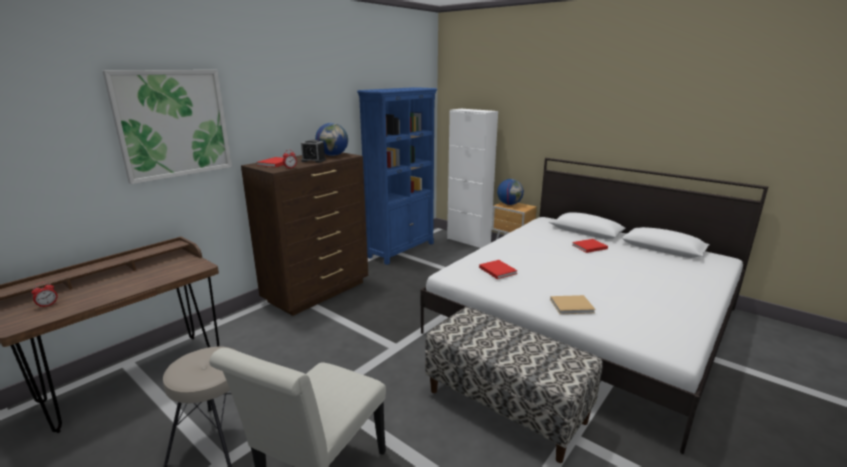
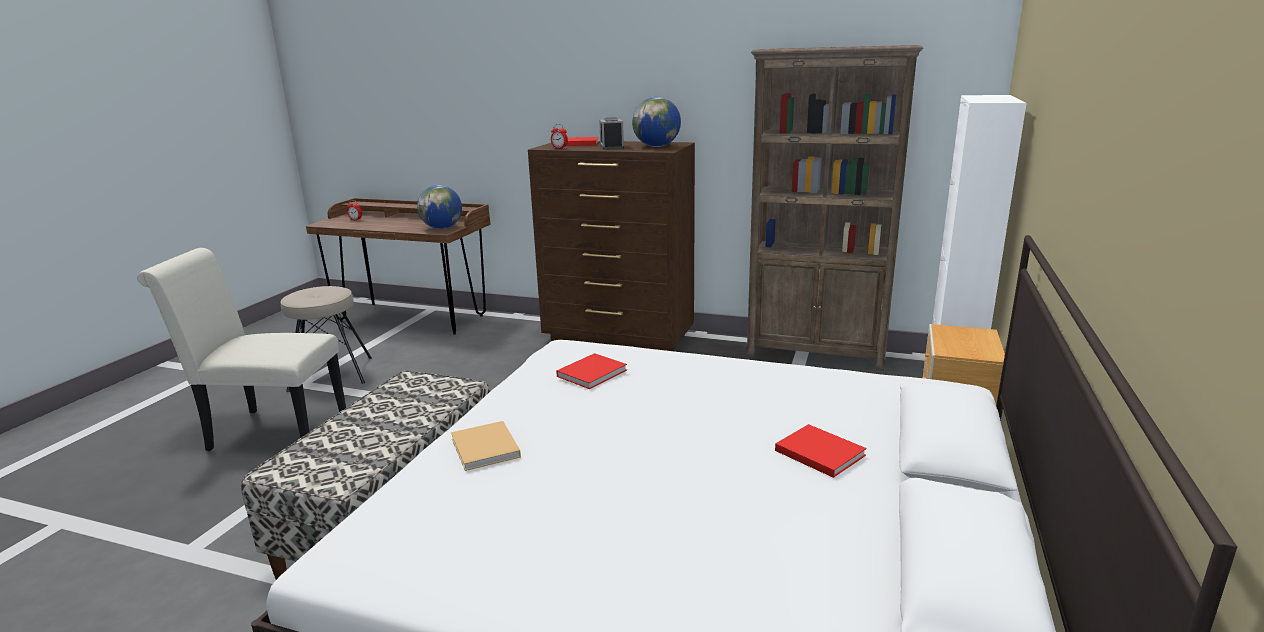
camera: 70 degrees right, 0 degrees up
(173, 124) = (495, 82): picture -> none
(402, 250) = (816, 353): blue bookcase -> brown bookcase
(509, 204) = (968, 335): globe -> globe (442, 228)

